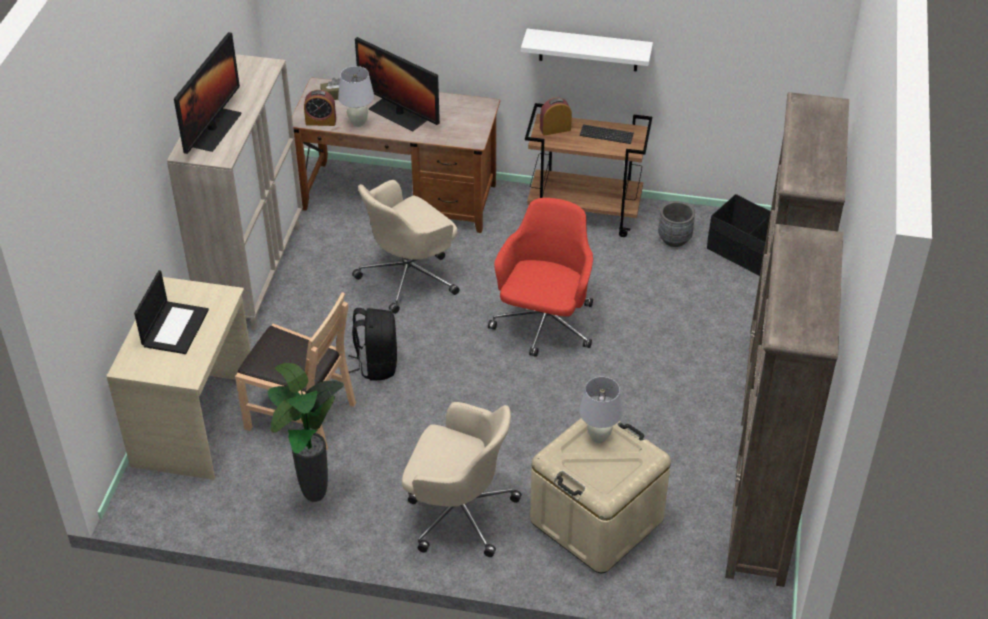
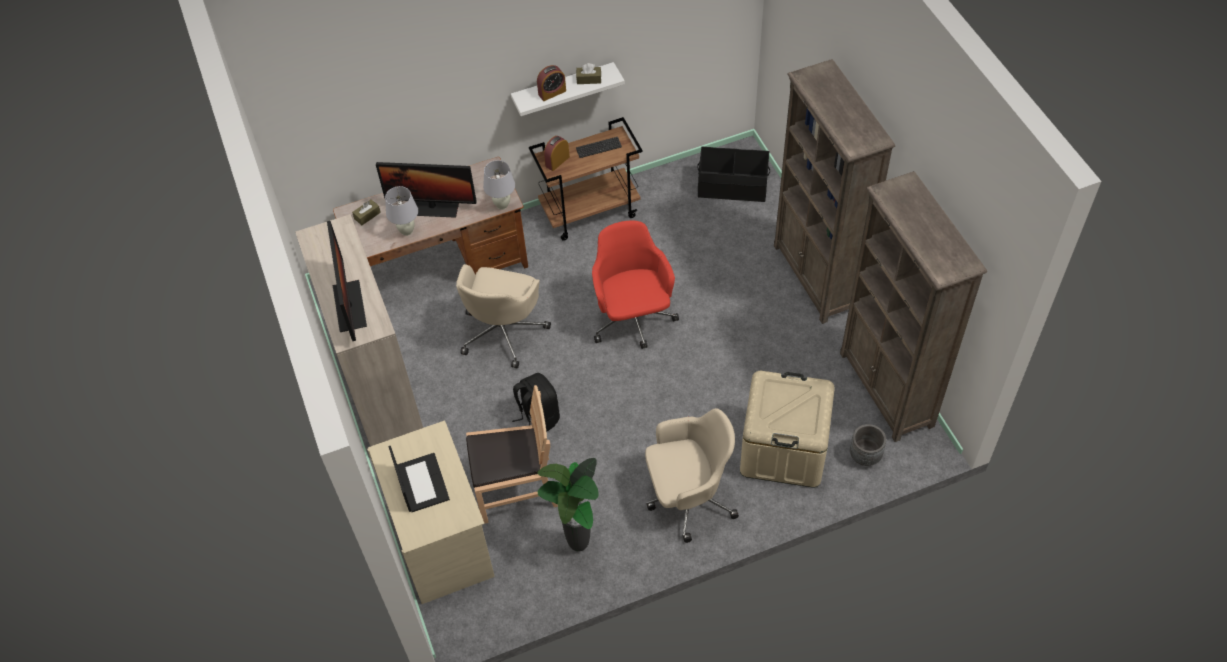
camera: 30 degrees left, 10 degrees up
(321, 121) = (376, 244): alarm clock -> alarm clock (552, 92)
(598, 437) = (776, 394): white table lamp -> white table lamp (502, 205)
(613, 46) = (589, 79): none -> brown tissue box
(674, 239) = (669, 201): grey planter -> grey planter (865, 455)

